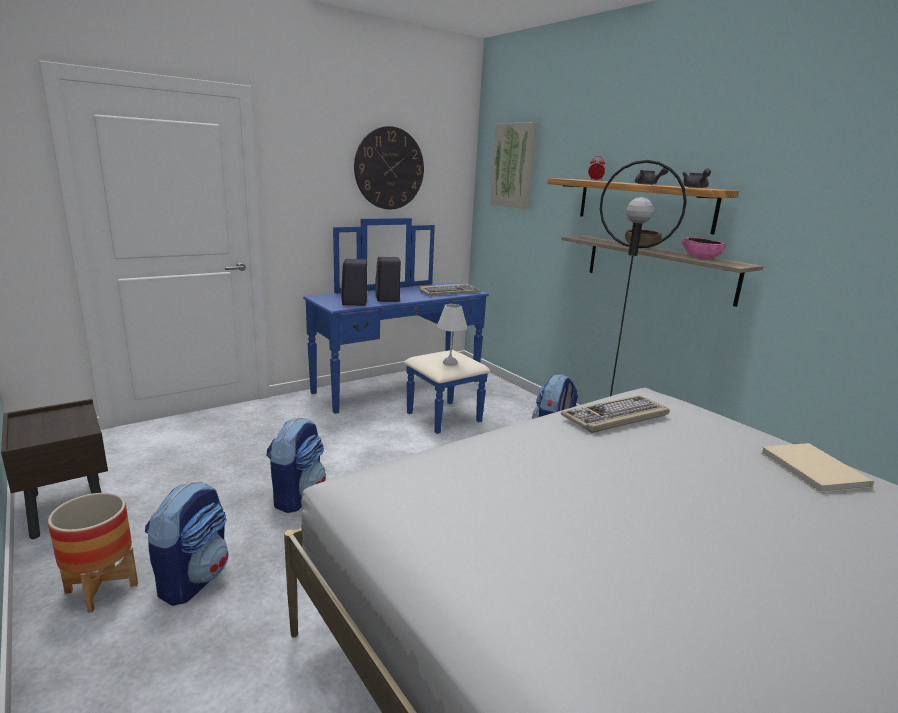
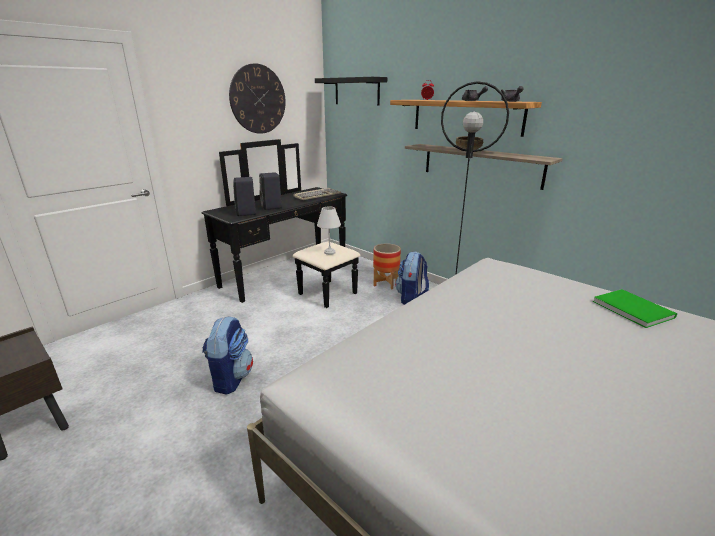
camera: 10 degrees left, 5 degrees up
(101, 588) = (80, 494): planter -> planter (385, 283)
(194, 578) = (162, 468): backpack -> none
(408, 393) = (295, 277): blue dresser -> black dresser
(514, 165) = (357, 91): picture -> black shelf
(616, 417) = (482, 286): keyboard -> none
(701, 258) = (516, 155): pink bowl -> none
(813, 468) = (631, 308): beige book -> green book

